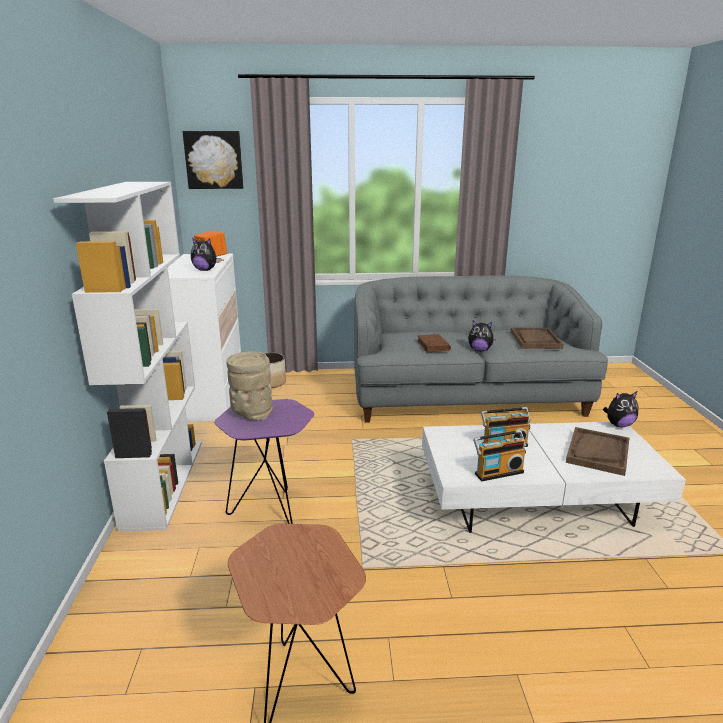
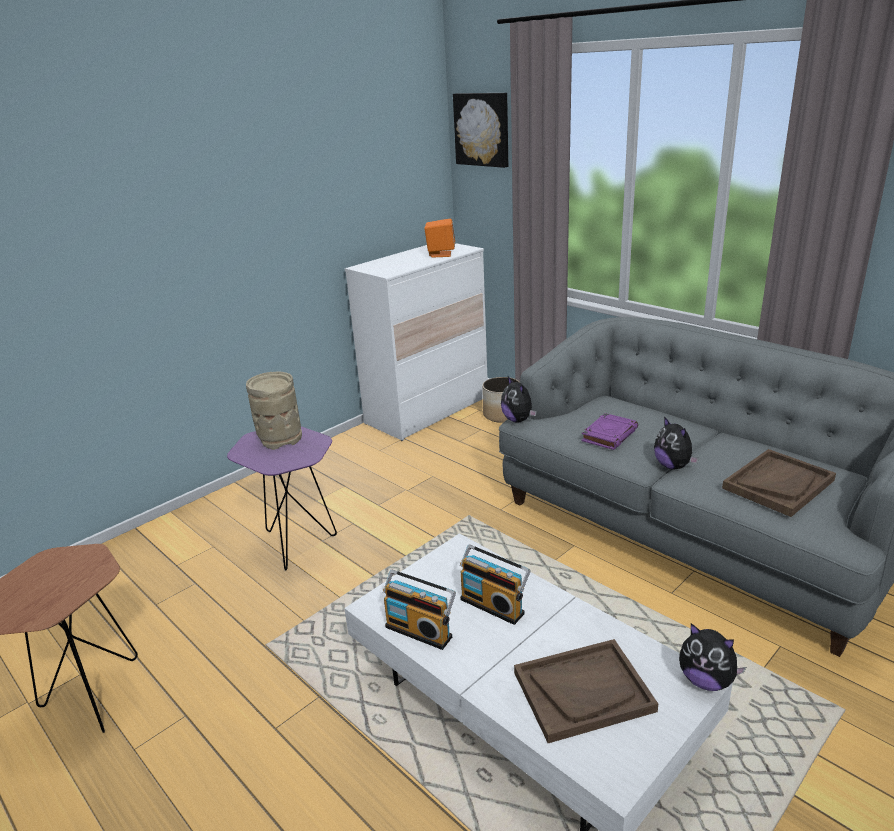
camera: 50 degrees right, 5 degrees up
(164, 481) = (278, 476): white bookcase -> none
(205, 270) = (402, 267): plush toy -> plush toy (518, 420)
(433, 345) = (609, 435): brown book -> purple book

